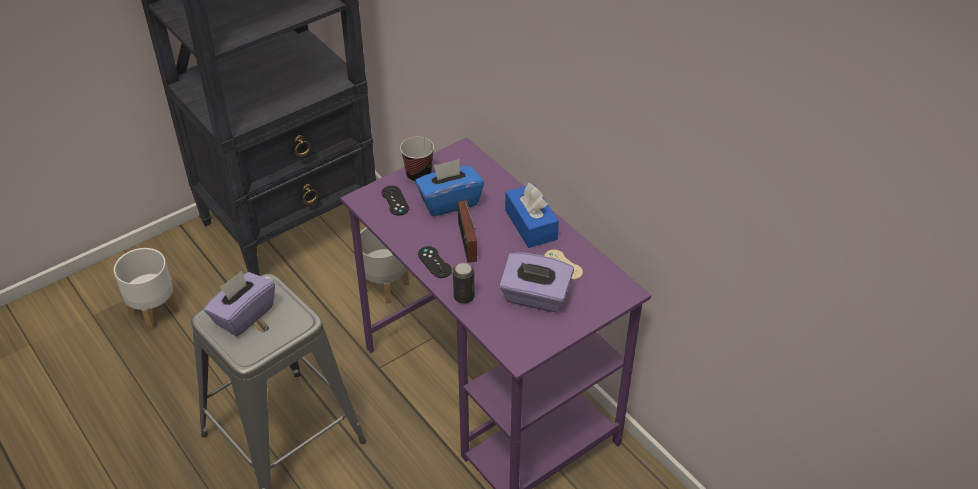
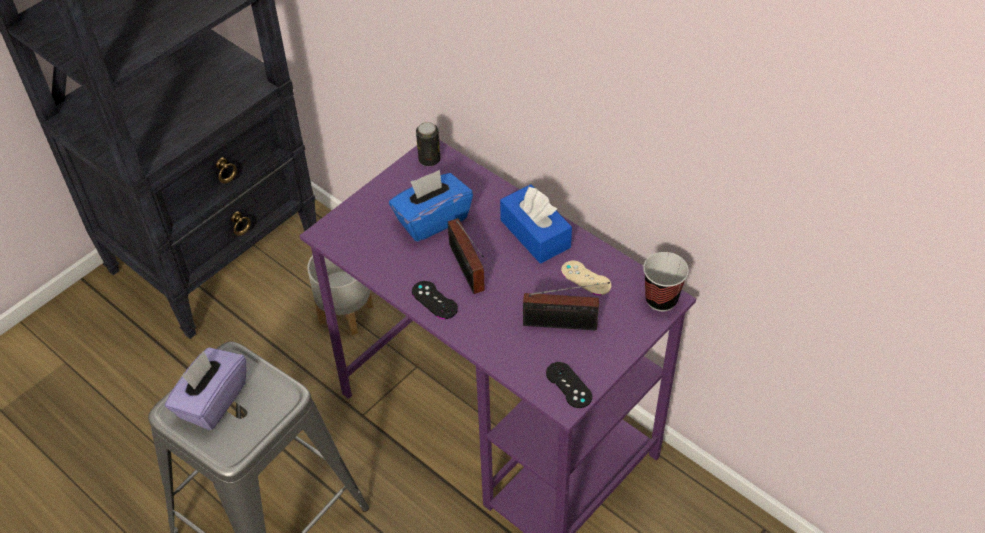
camera: 10 degrees left, 5 degrees up
(155, 311) = (77, 391): white planter -> none
(395, 200) = (367, 229): black game controller -> black game controller (568, 385)
(418, 175) = (386, 192): cup -> cup (661, 299)
(464, 297) = (481, 338): can -> can (429, 159)
(535, 297) = (564, 324): purple tissue box -> radio

